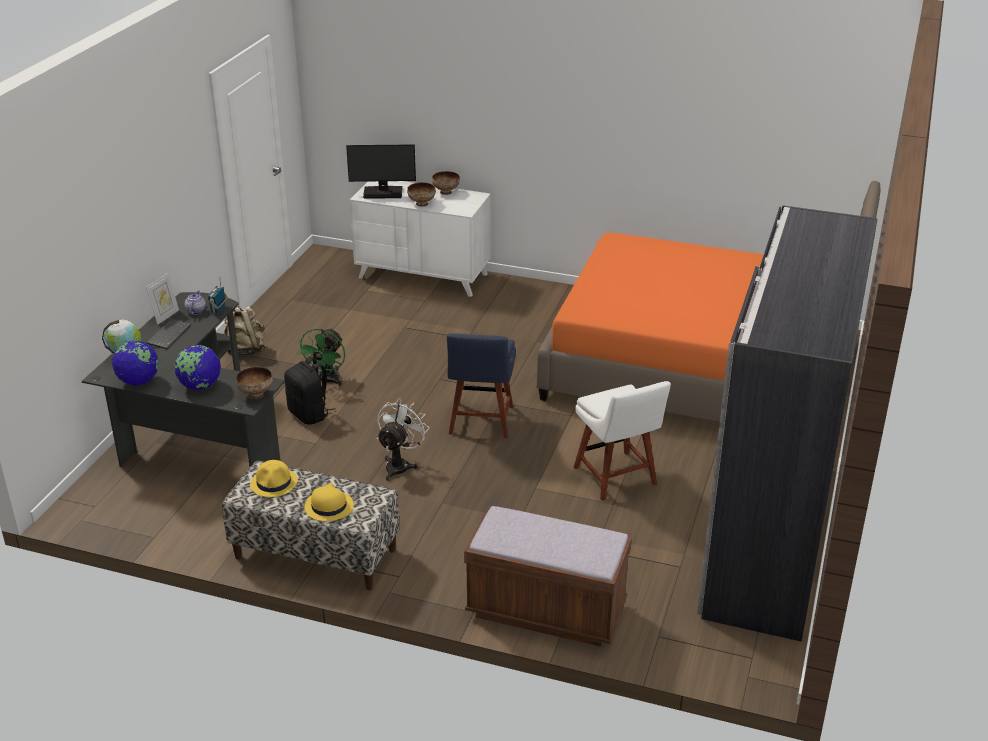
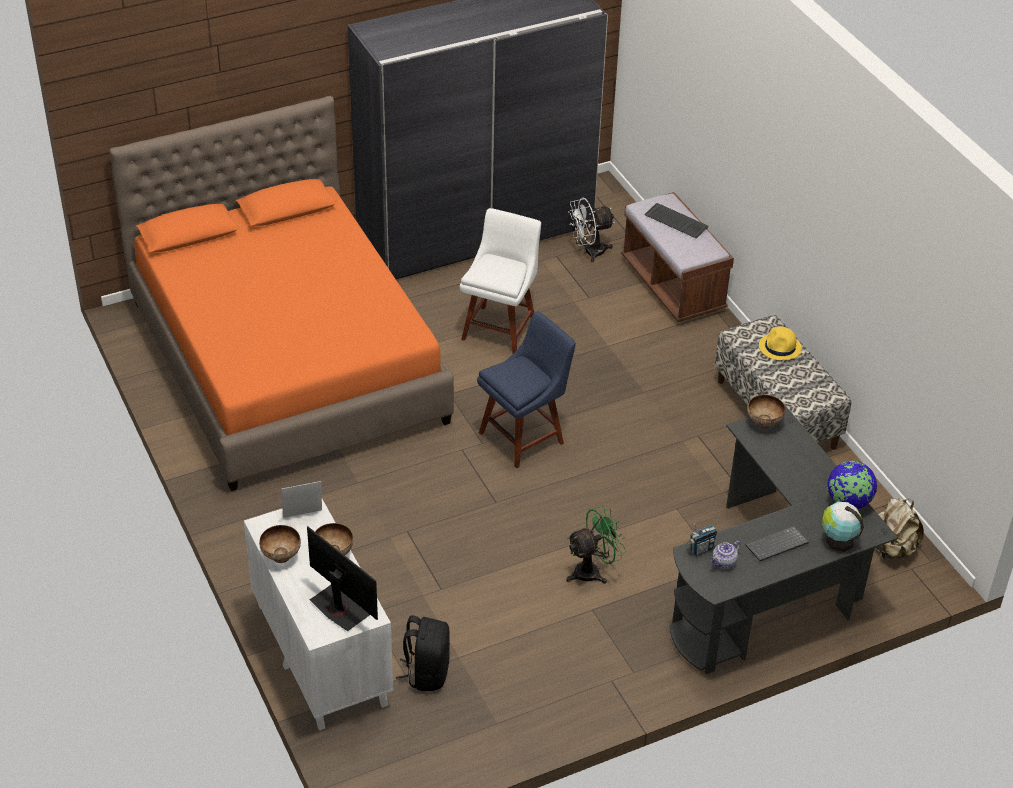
camera: 135 degrees left, 10 degrees up
(165, 316) = (758, 575): picture frame -> picture frame (303, 516)
(200, 386) = (801, 462): globe -> none
(245, 350) = (623, 673): beige backpack -> beige backpack (892, 548)
(274, 483) = (799, 389): yellow hat -> none
(309, 414) = (649, 542): black backpack -> black backpack (426, 673)
(400, 465) = (635, 442): white fan -> white fan (589, 252)
(559, 541) = (675, 222): none -> keyboard

